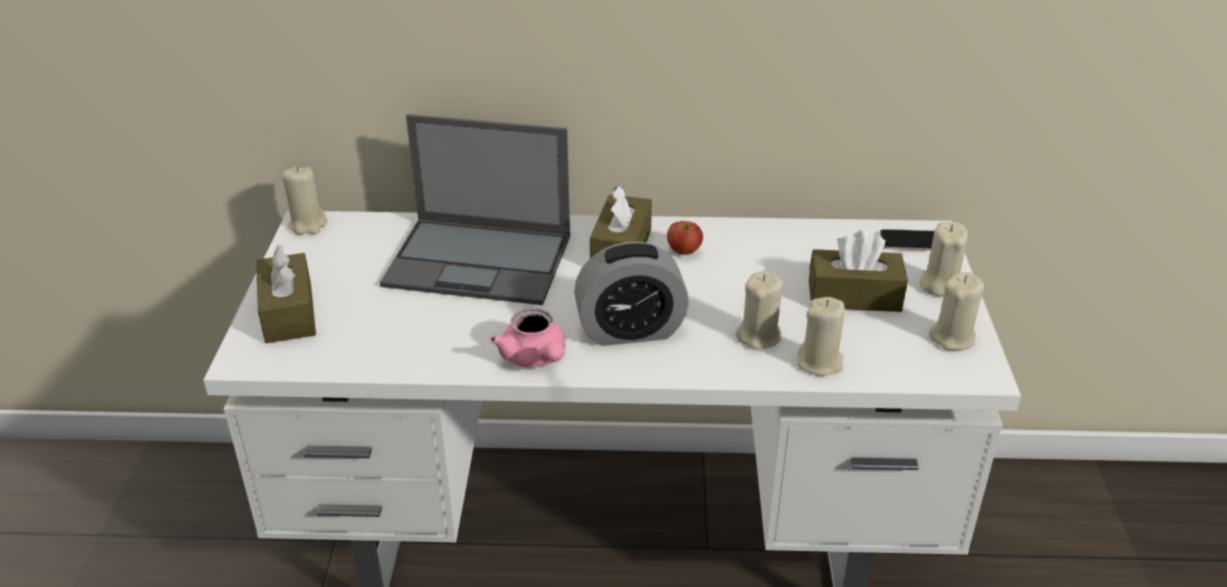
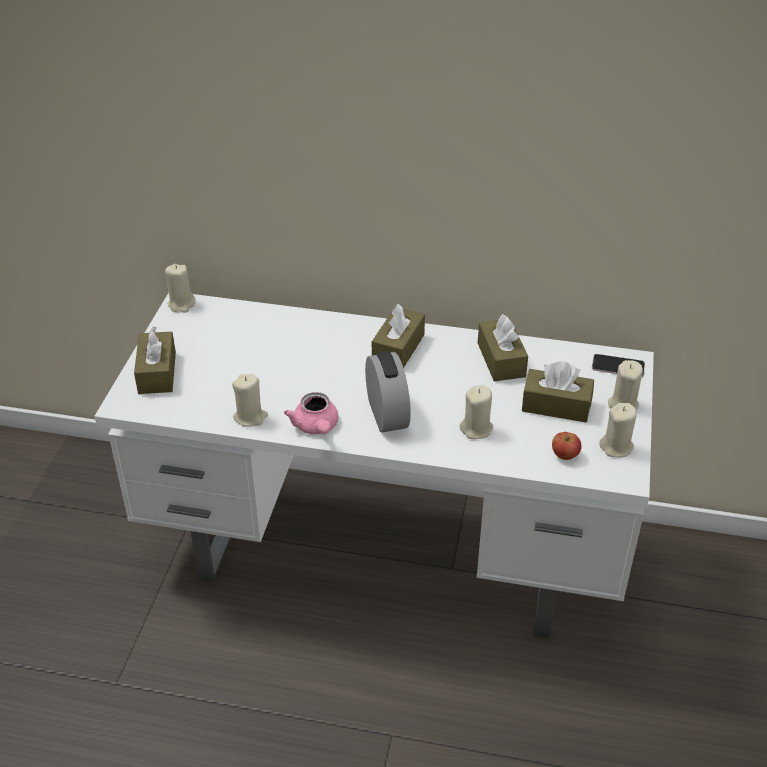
camera: 10 degrees right, 5 degrees up
(481, 261) = (296, 347): laptop -> none
(630, 331) = (387, 414): alarm clock -> alarm clock turned 105 degrees counterclockwise
(684, 251) = (443, 355): apple -> apple (564, 455)
(762, 249) = (501, 360): none -> brown tissue box
(820, 362) = (513, 454): beige candle -> beige candle (250, 417)

